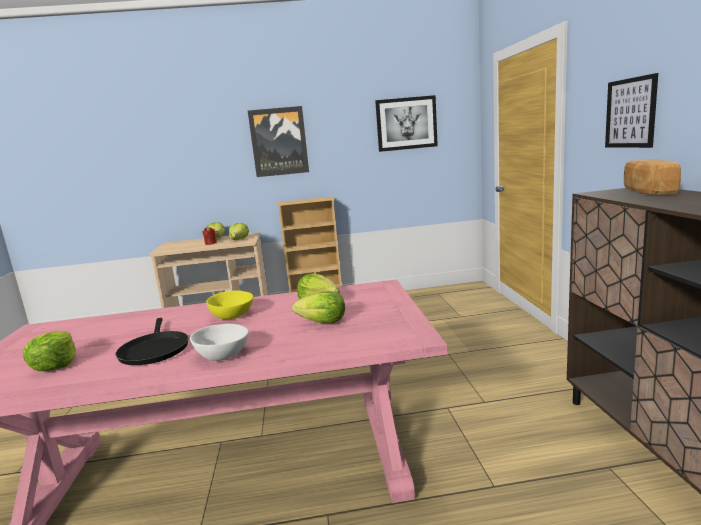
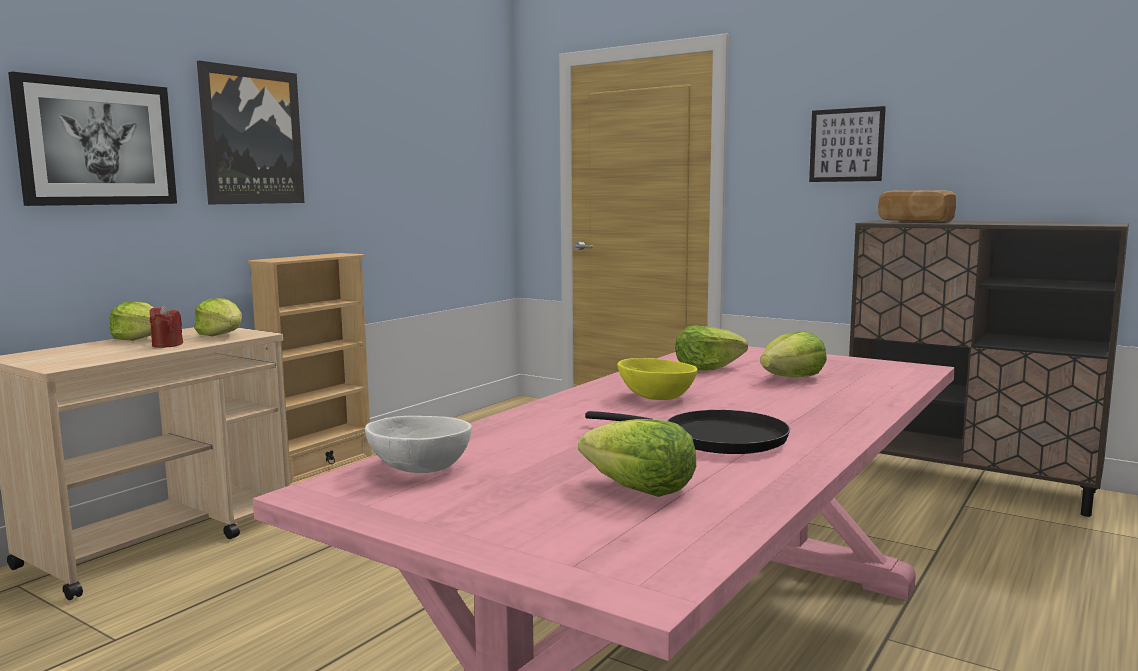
camera: 50 degrees left, 5 degrees down
(222, 355) = (818, 418): white bowl -> white bowl (420, 468)
(406, 123) = (437, 136): picture -> picture (97, 143)

